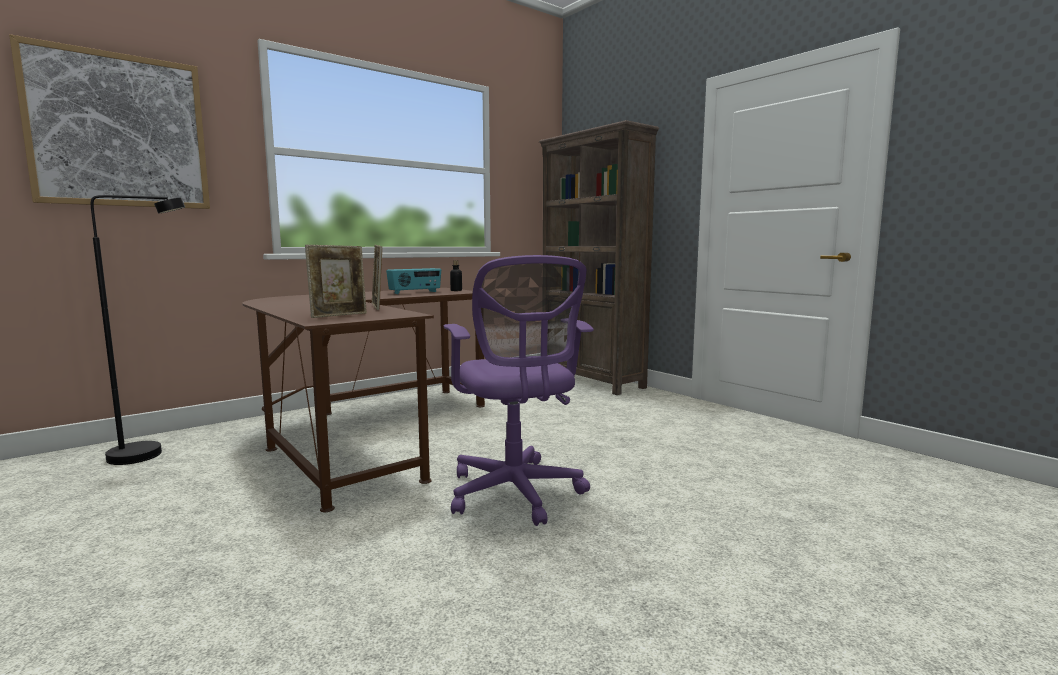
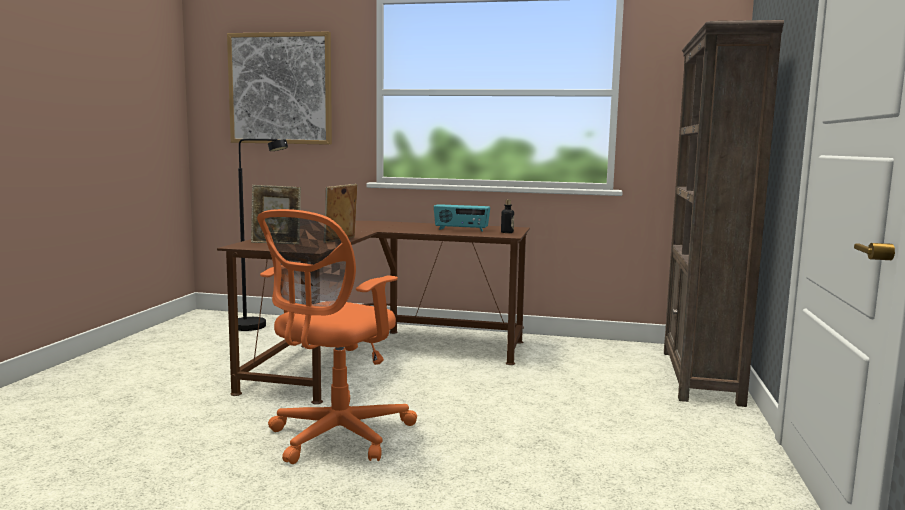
camera: 50 degrees right, 0 degrees up
(516, 494) = (335, 438): purple office chair -> orange office chair

